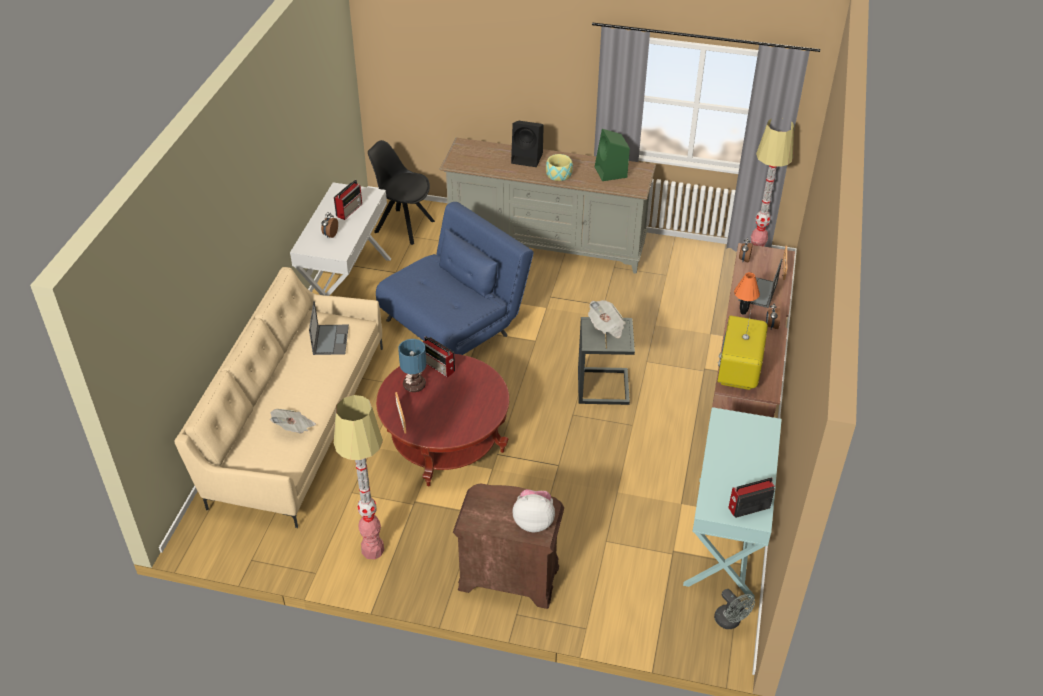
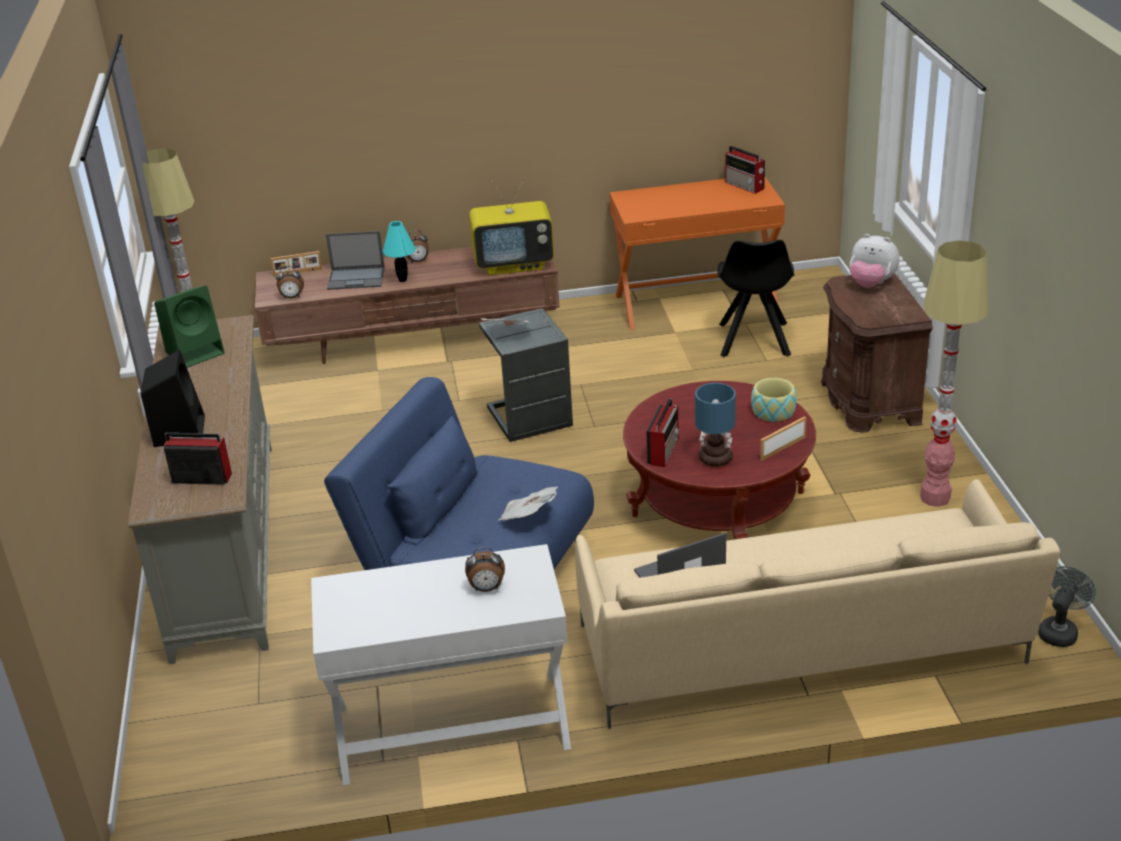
camera: 110 degrees left, 10 degrees down
(294, 428) = (878, 537): newspaper -> newspaper (528, 517)
(350, 210) = (397, 595): radio -> radio (200, 478)
(403, 226) = (228, 729): black chair -> black chair (753, 341)
(534, 521) = (871, 284): plush toy -> plush toy turned 45 degrees counterclockwise
(558, 174) = (219, 392): bowl -> bowl (774, 411)
(726, 536) = (696, 302): turquoise desk -> orange desk
(730, 622) = (795, 282): grey fan -> grey fan (1059, 631)
(743, 312) = (403, 280): orange table lamp -> turquoise table lamp

